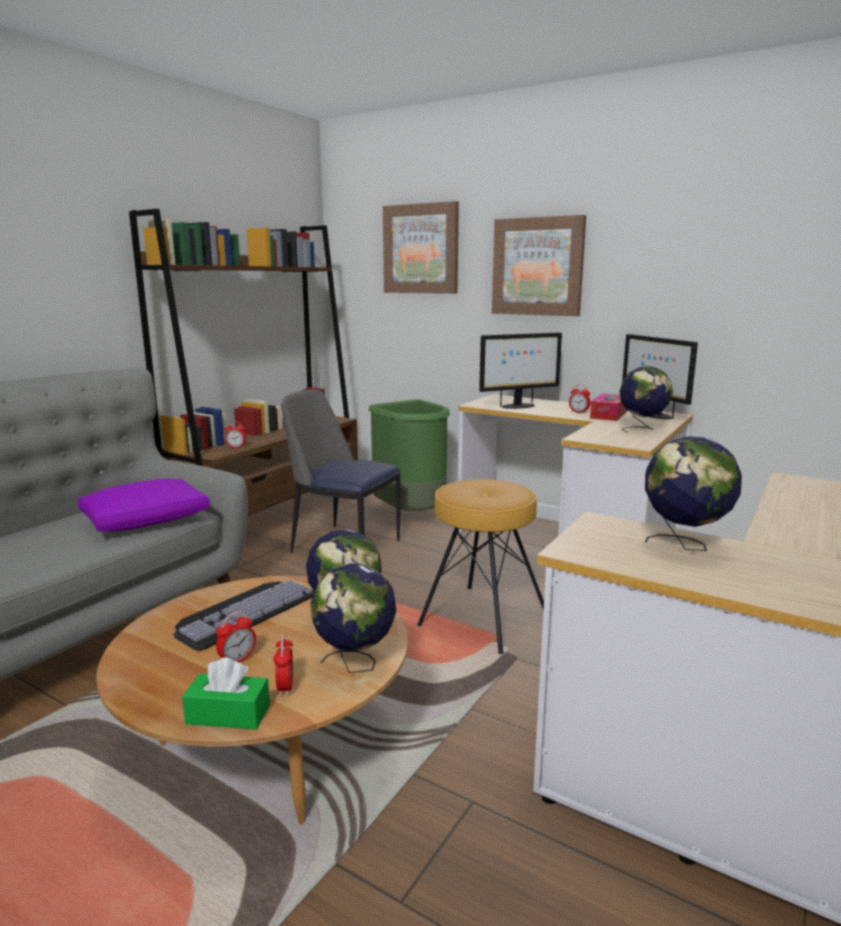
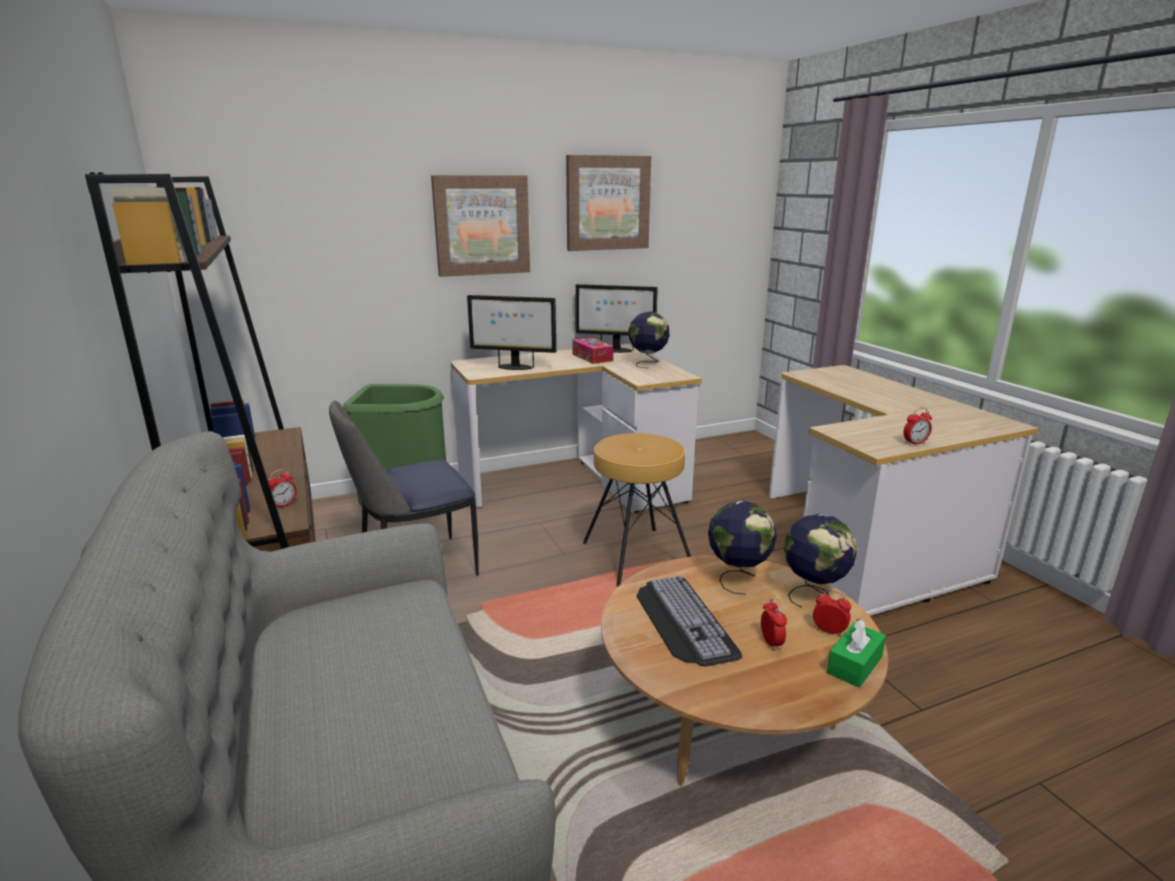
camera: 55 degrees left, 5 degrees up
(147, 520) = (394, 621): purple pillow -> none
(421, 249) = (332, 206): picture -> picture (607, 203)
(518, 406) = (514, 367): monitor -> monitor turned 90 degrees clockwise
(579, 412) = (569, 360): alarm clock -> alarm clock (914, 443)
(684, 546) = (888, 426): globe -> none

